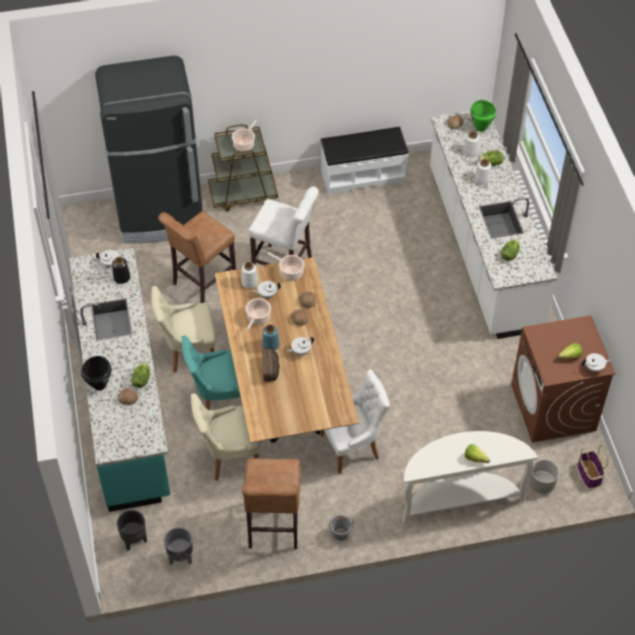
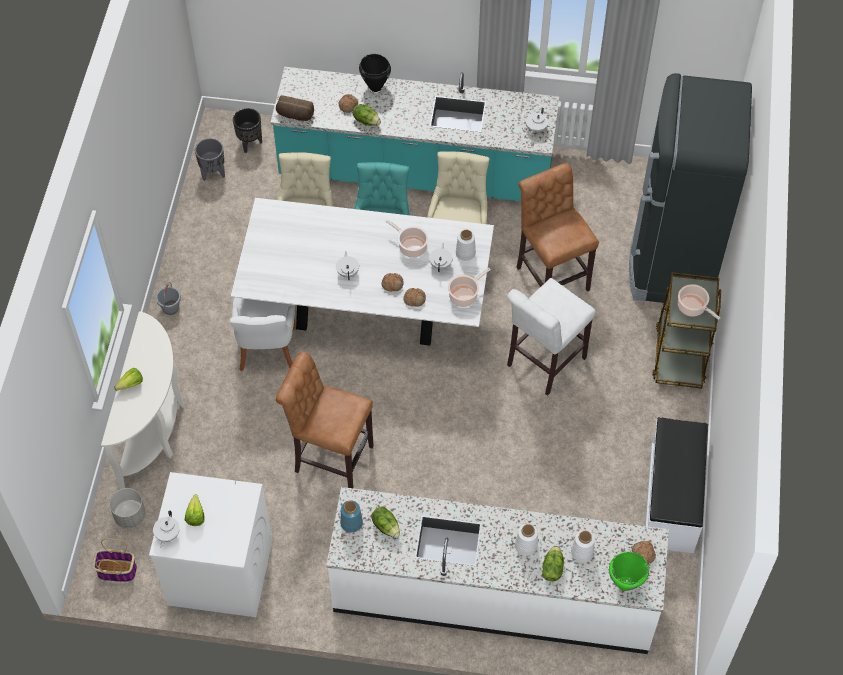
camera: 110 degrees right, 5 degrees up
(121, 277) = (512, 134): black vase -> none
(270, 345) = (369, 248): blue vase -> blue vase (352, 523)
(271, 369) = (336, 239): bread -> bread (295, 115)
(273, 528) = (206, 254): brown stool -> brown stool (330, 457)
(285, 391) = (366, 312): brown dining table -> white dining table
(553, 408) = (219, 572): brown washing machine -> white washing machine

